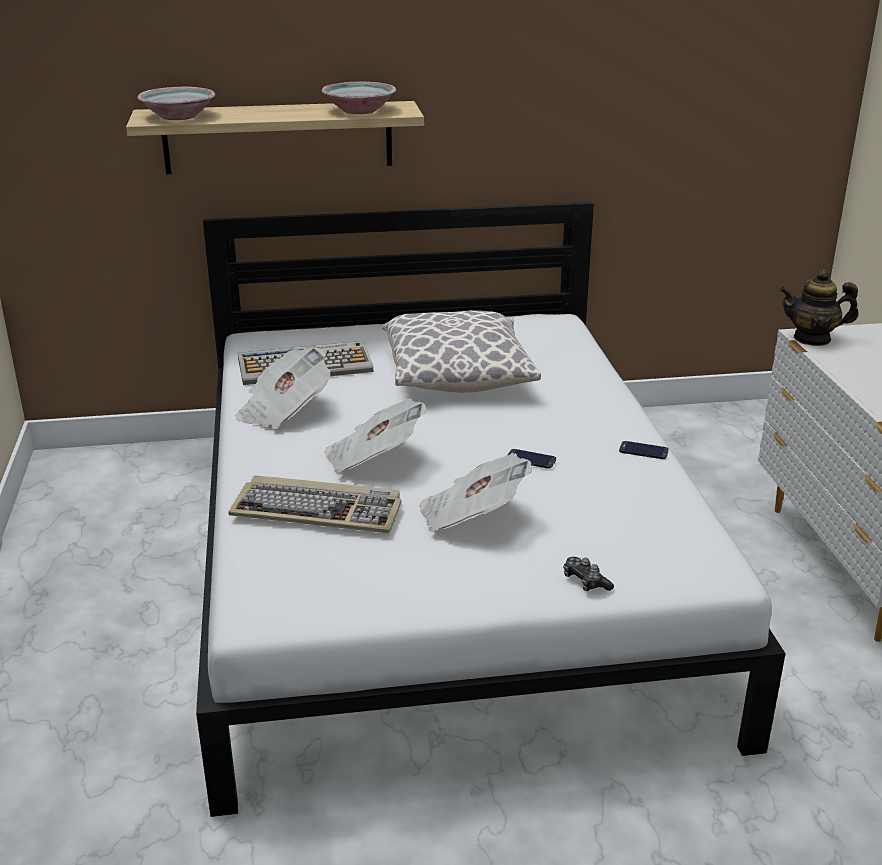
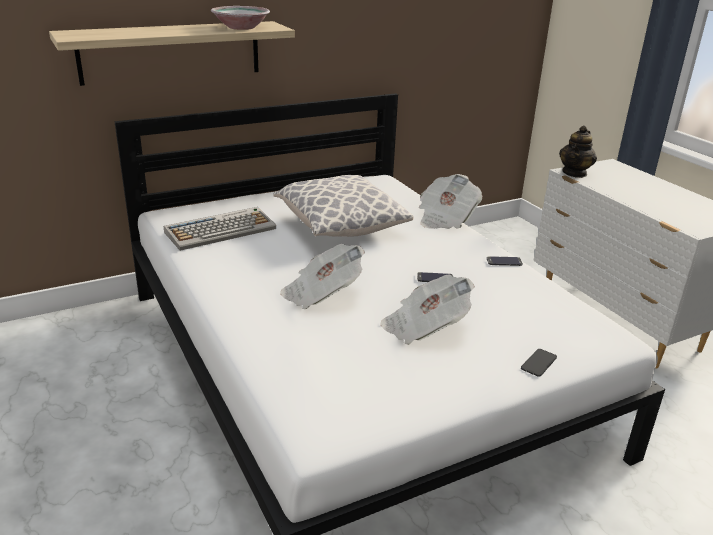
camera: 20 degrees left, 0 degrees up
(179, 116) = (97, 34): bowl -> none
(284, 411) = (226, 267): newspaper -> newspaper (445, 218)
(319, 510) = (307, 341): keyboard -> none
(585, 581) = (538, 363): game controller -> phone
(812, 338) = (575, 173): teapot -> teapot turned 45 degrees counterclockwise

